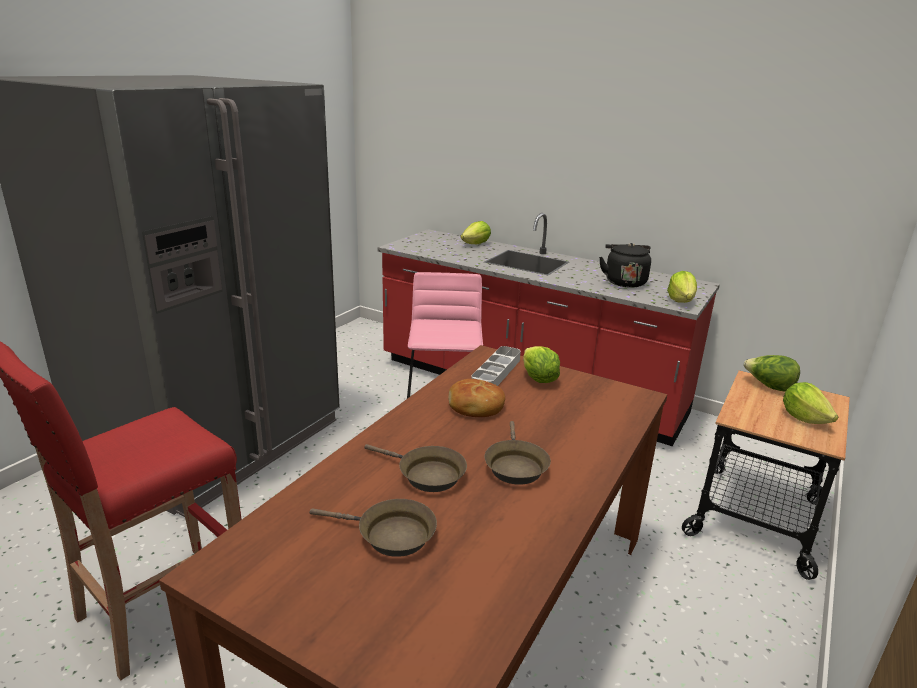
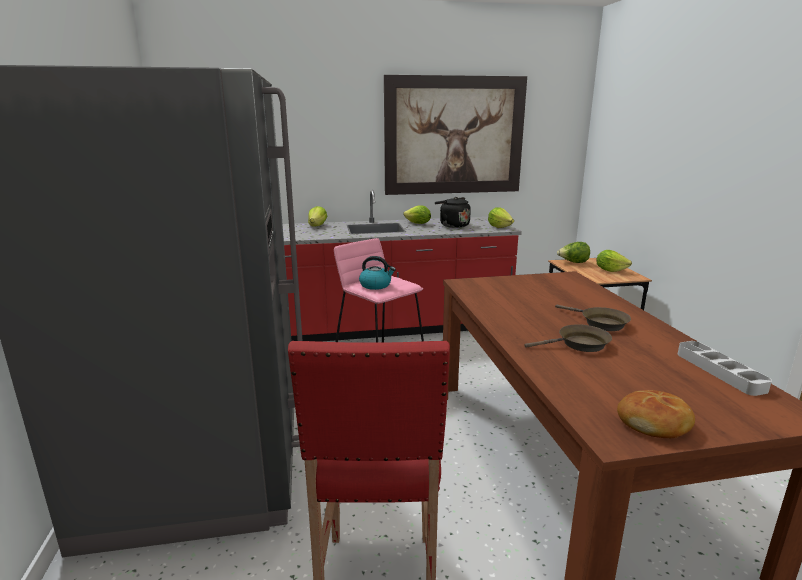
camera: 40 degrees left, 5 degrees down
(390, 535) = (634, 375): brown frying pan -> none
(435, 329) = (376, 285): none -> kettle
(475, 407) = (519, 307): bread -> bread (654, 423)
(496, 372) = (486, 289): grey tray -> grey tray (719, 371)
(538, 379) = (513, 284): lettuce -> lettuce (418, 224)
(675, 156) = (454, 136): none -> picture

